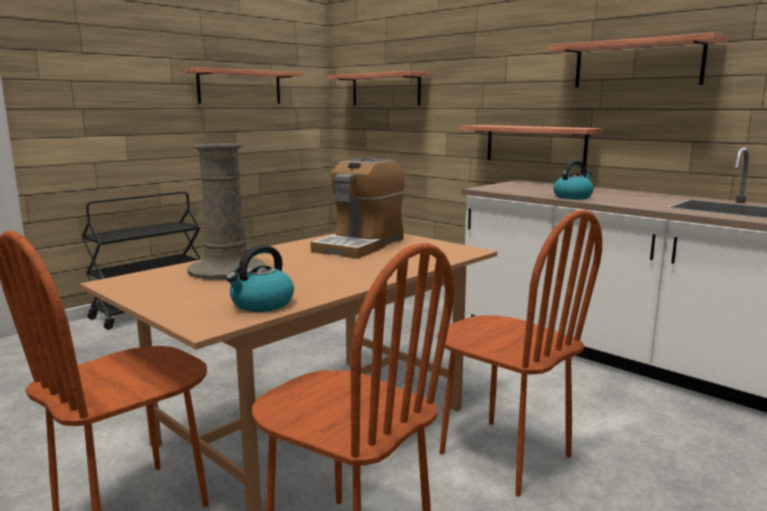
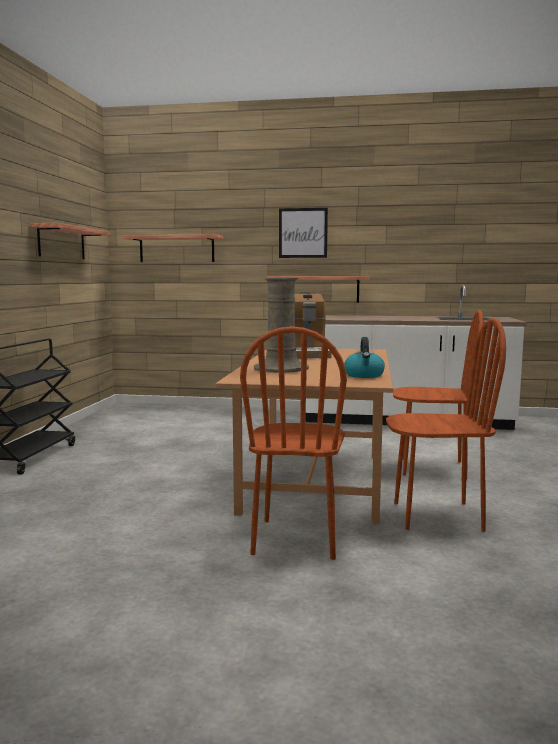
camera: 35 degrees left, 5 degrees down
(518, 65) = (303, 233): none -> picture
(573, 197) = (379, 319): kettle -> none
(637, 64) = (389, 235): shelf -> none

